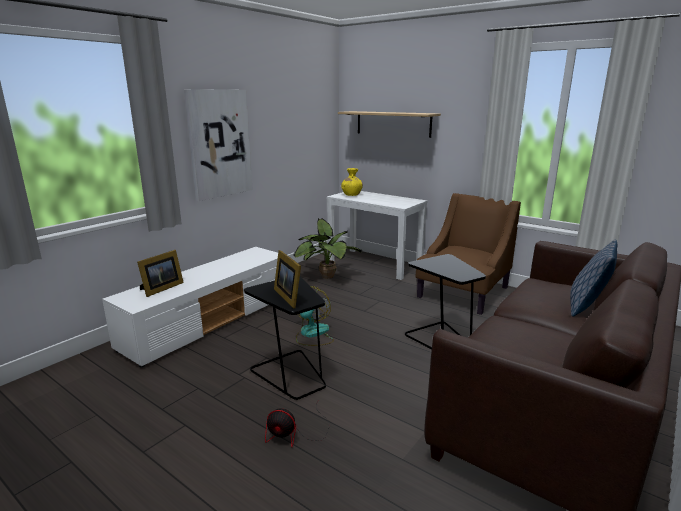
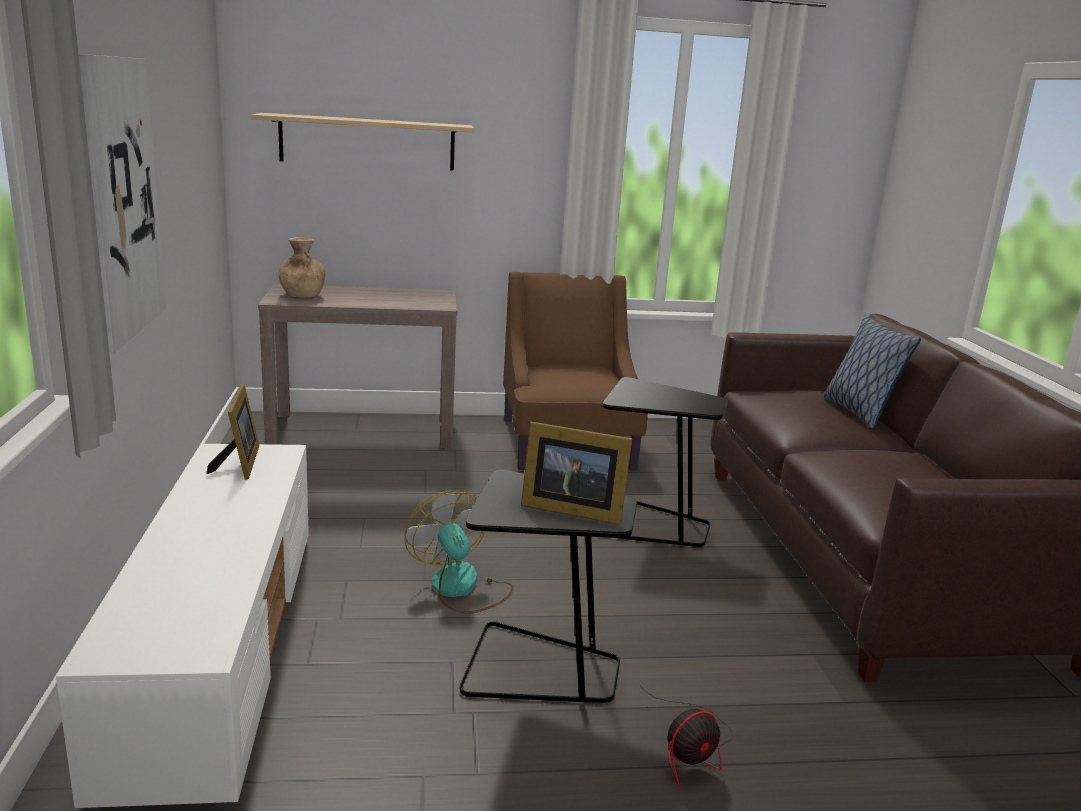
camera: 45 degrees left, 0 degrees up
(160, 289) = (174, 596): picture frame -> picture frame (240, 463)
(326, 277) = (316, 478): potted plant -> none
(351, 195) = (302, 295): yellow vase -> brown vase
(374, 263) = (363, 430): white console table -> brown console table

